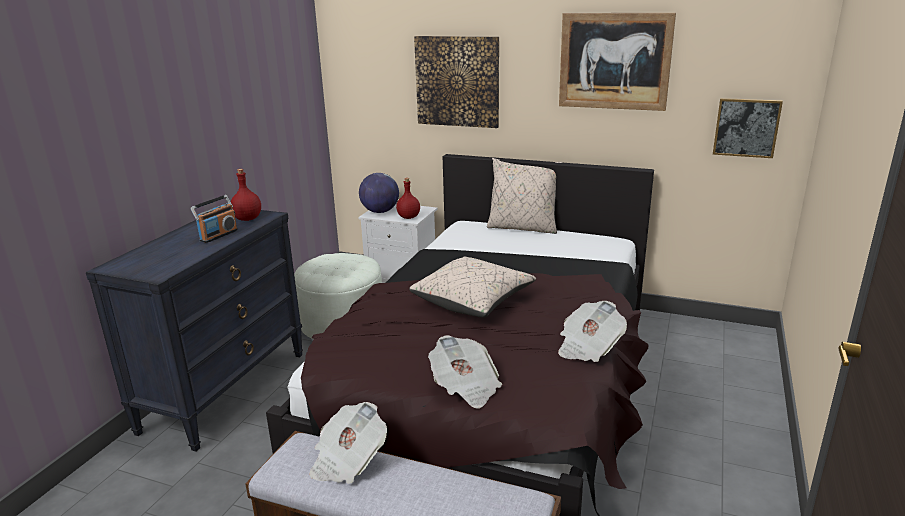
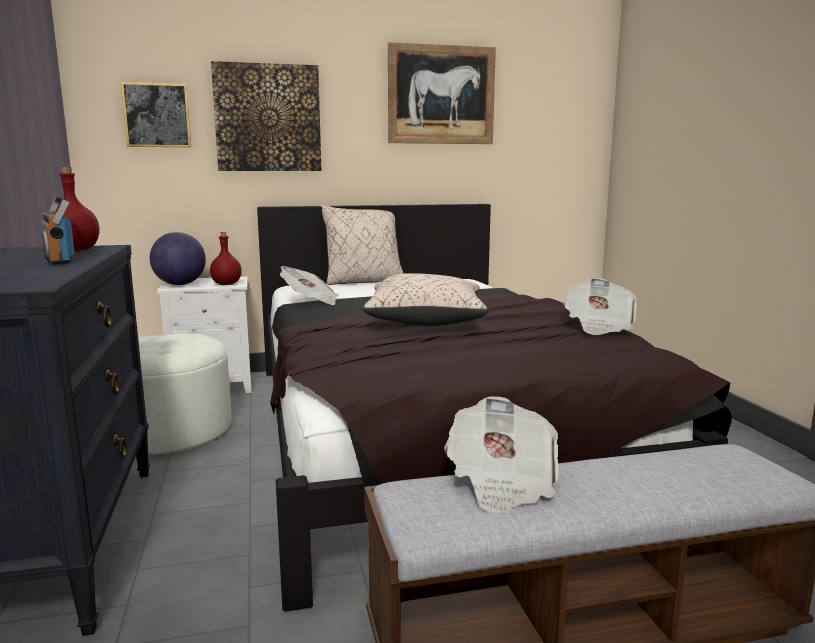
camera: 35 degrees left, 10 degrees down
(218, 235) = (58, 260): radio -> radio turned 150 degrees clockwise
(465, 387) = (554, 370): newspaper -> newspaper (311, 301)
(746, 127) = (559, 158): picture -> picture (157, 115)

